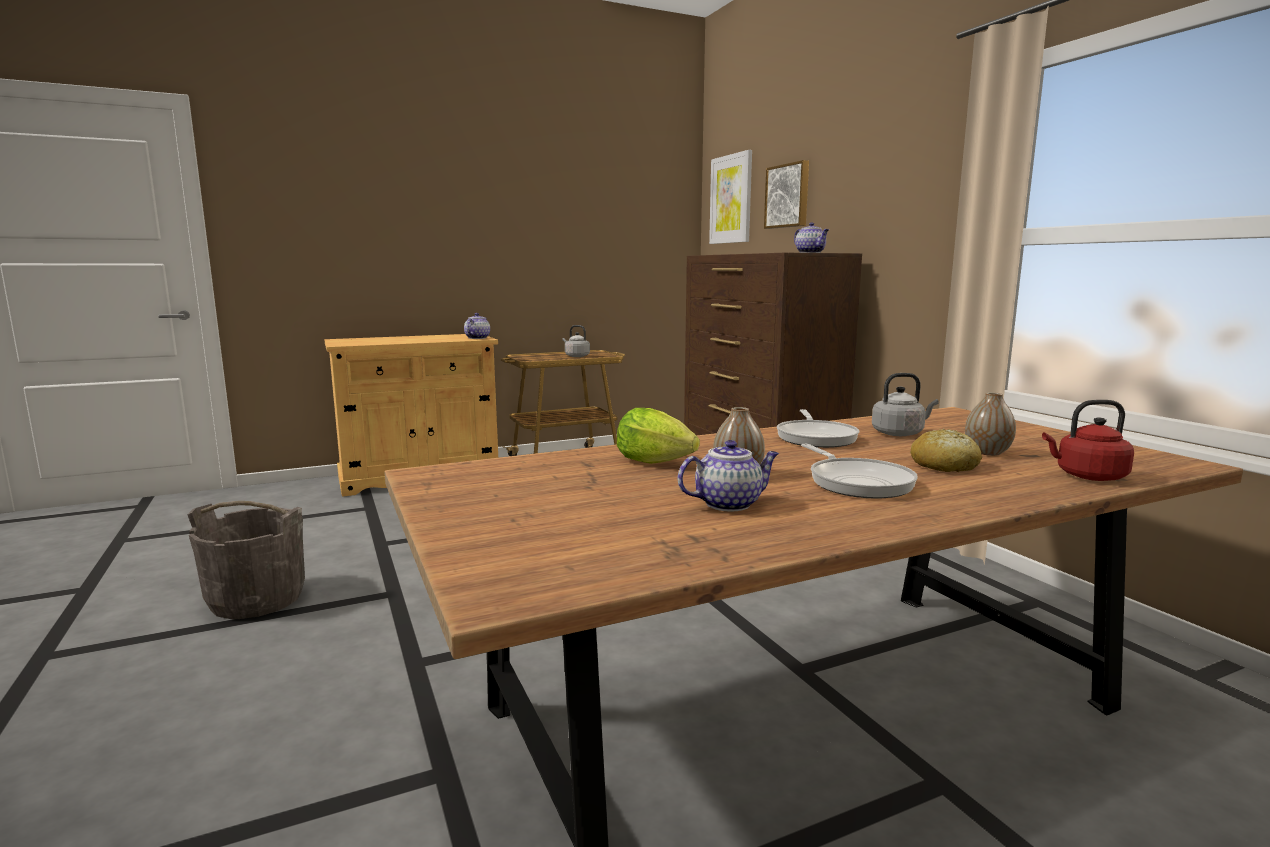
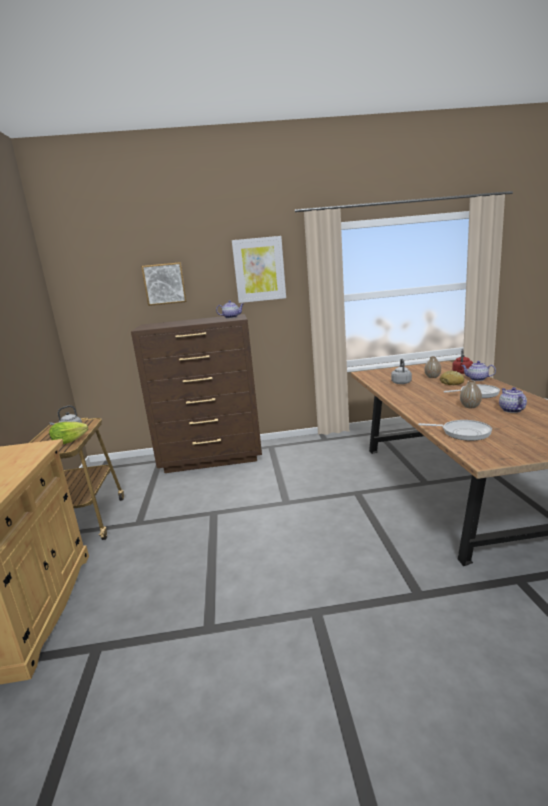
camera: 70 degrees left, 5 degrees up
(257, 599) = (301, 708): grey bucket -> none
(477, 338) = (36, 446): teapot -> teapot (477, 379)
(654, 462) = (452, 417): lettuce -> lettuce (69, 441)
(731, 199) = (95, 287): picture -> picture (259, 269)
(816, 437) = (407, 393): frying pan -> frying pan (463, 433)

